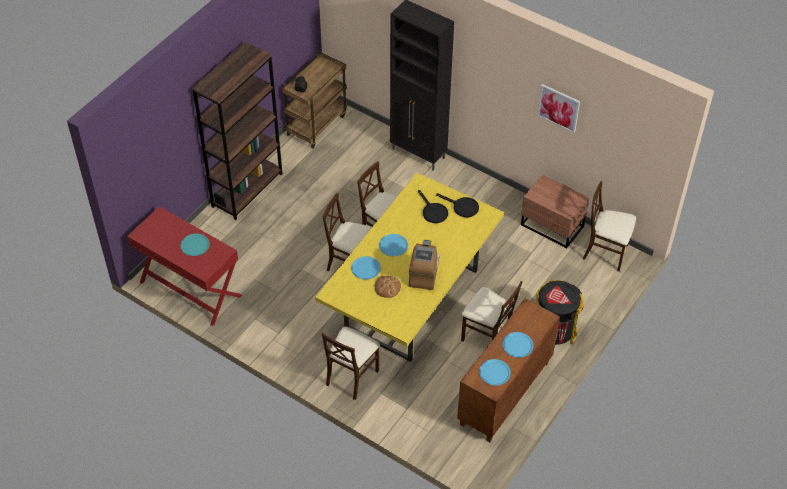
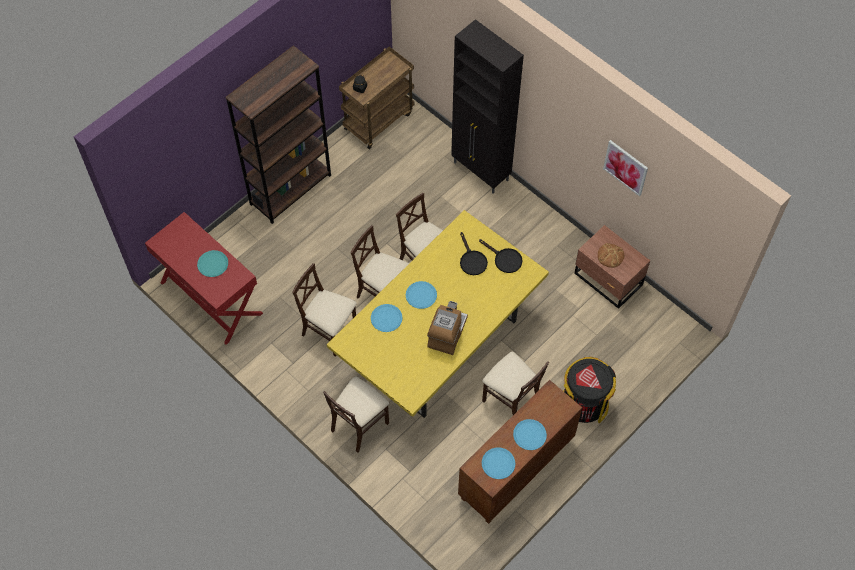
camera: 10 degrees right, 10 degrees up
(387, 287) = (405, 344): bread -> bread (610, 256)
(606, 253) = (660, 320): beige chair -> beige chair (329, 331)

